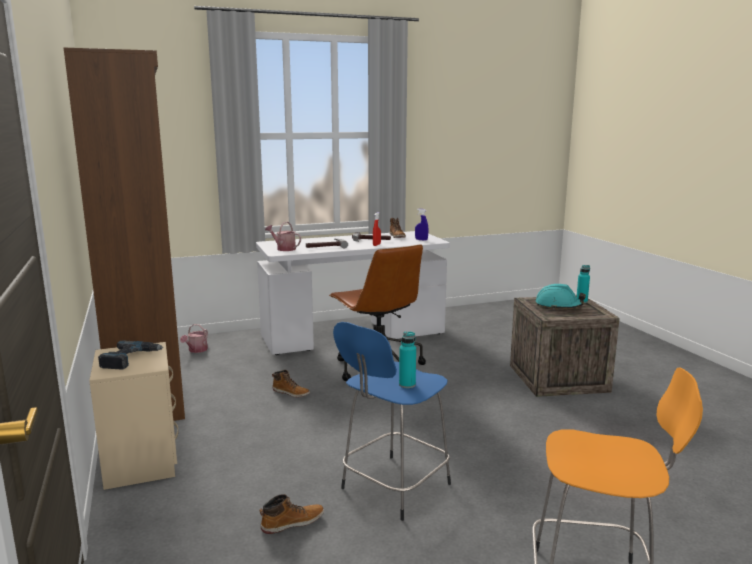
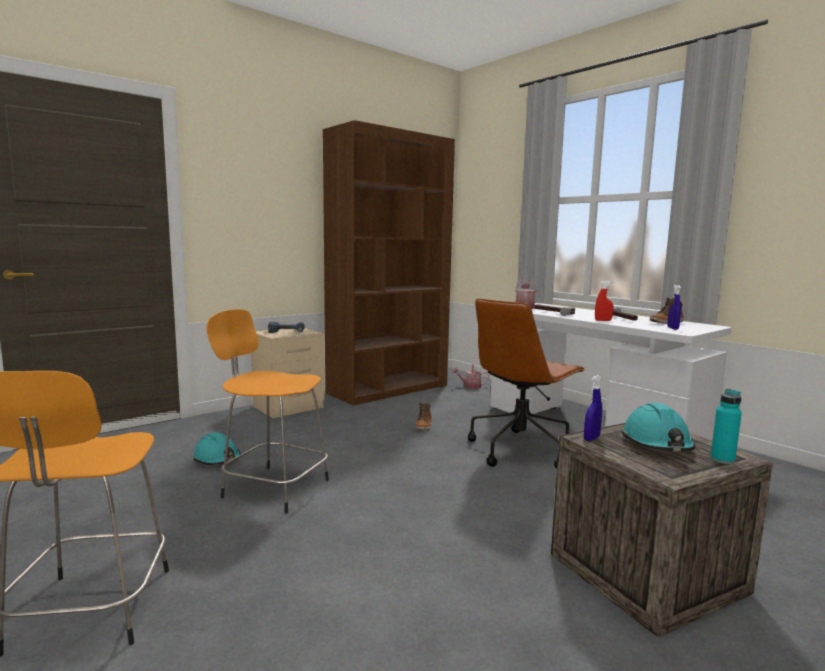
camera: 70 degrees right, 5 degrees down
(292, 522) = (217, 459): boot -> turquoise hard hat
(393, 488) = (273, 487): blue stool -> orange stool
(407, 385) = (263, 384): turquoise bottle -> none
(549, 316) = (591, 439): none -> blue spray bottle

